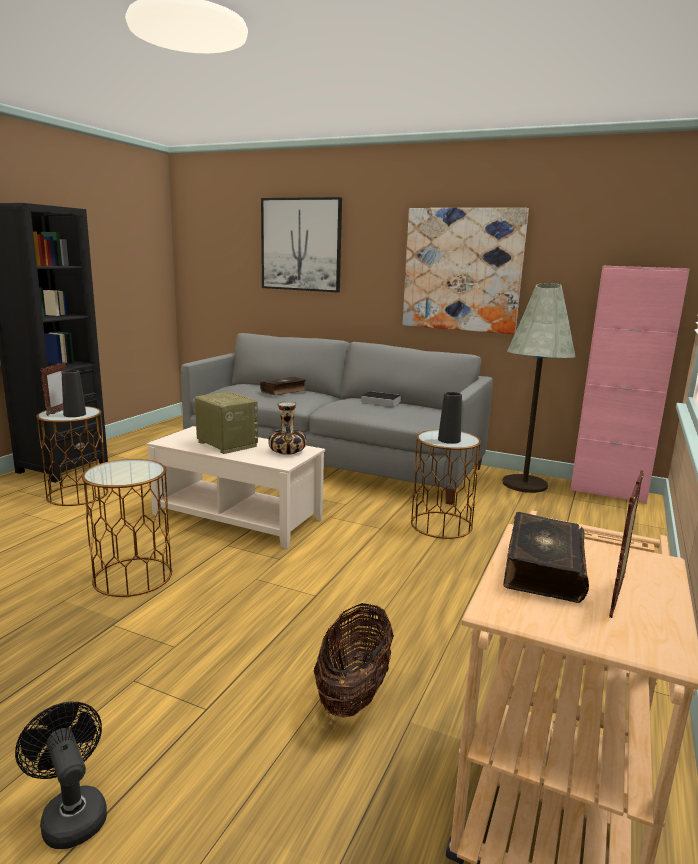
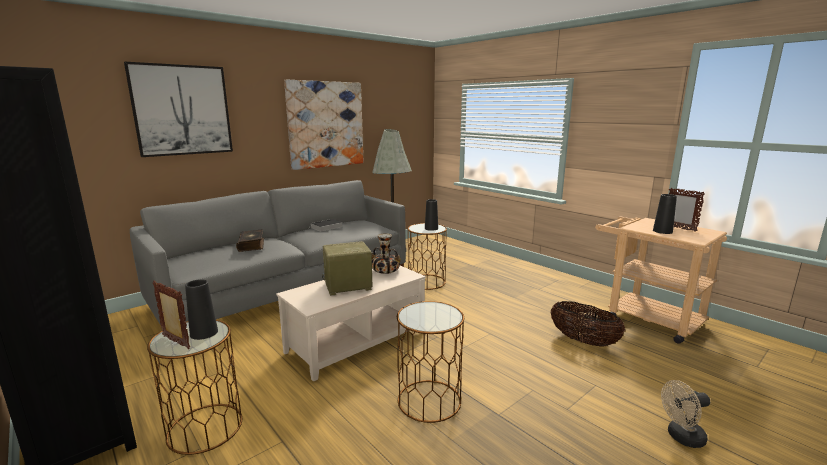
camera: 65 degrees left, 0 degrees up
(71, 814) = (681, 437): black fan -> beige fan
(542, 569) = (662, 231): book -> black vase
(608, 492) = (420, 239): pink cabinet -> none

